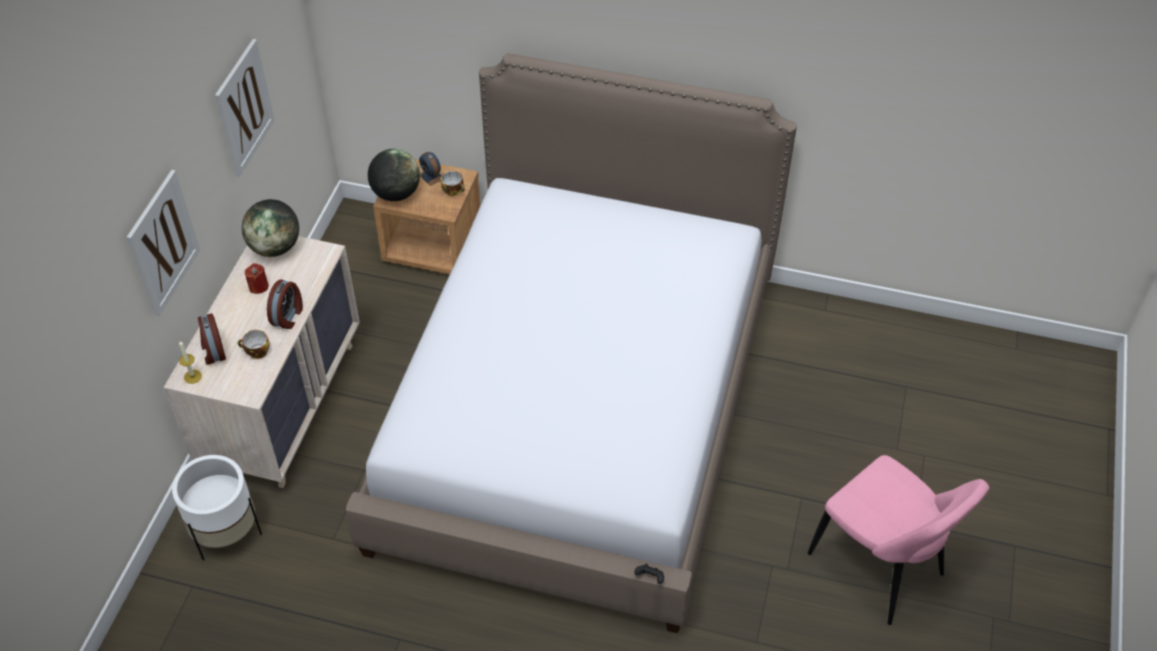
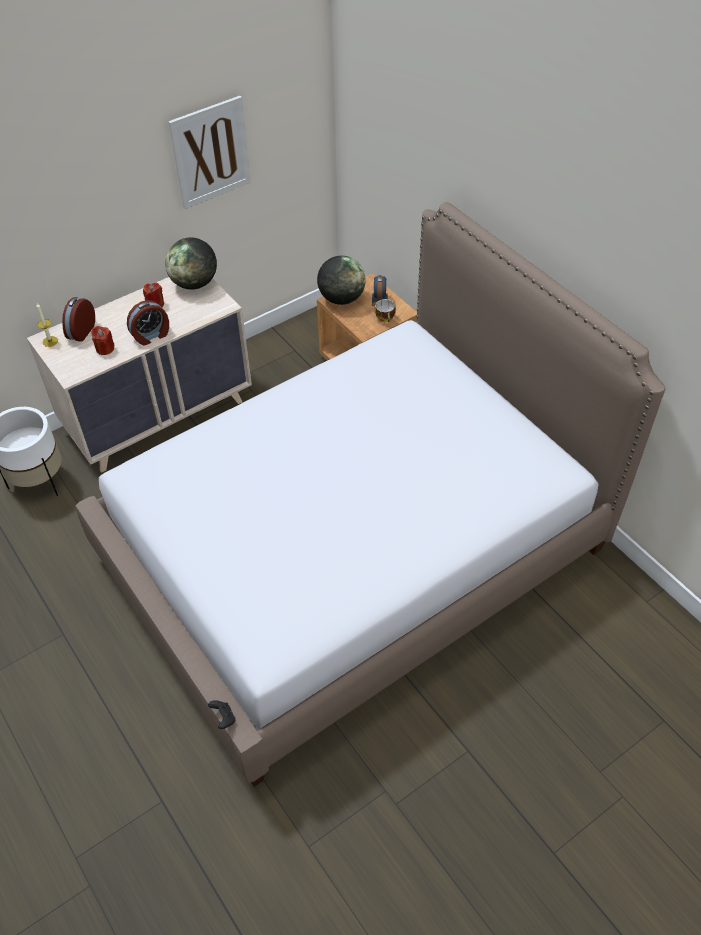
camera: 40 degrees right, 0 degrees up
(163, 243) = (59, 218): picture -> none
(256, 352) = (105, 348): cup -> red candle
(880, 568) = (480, 870): pink chair -> none

